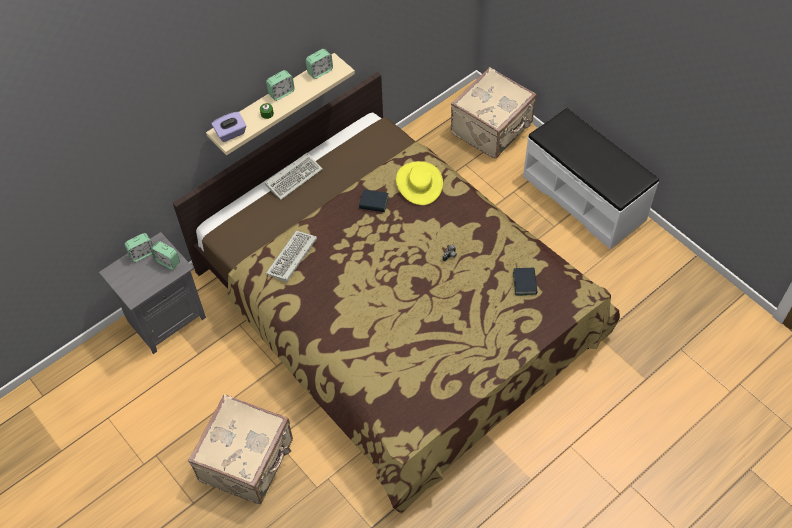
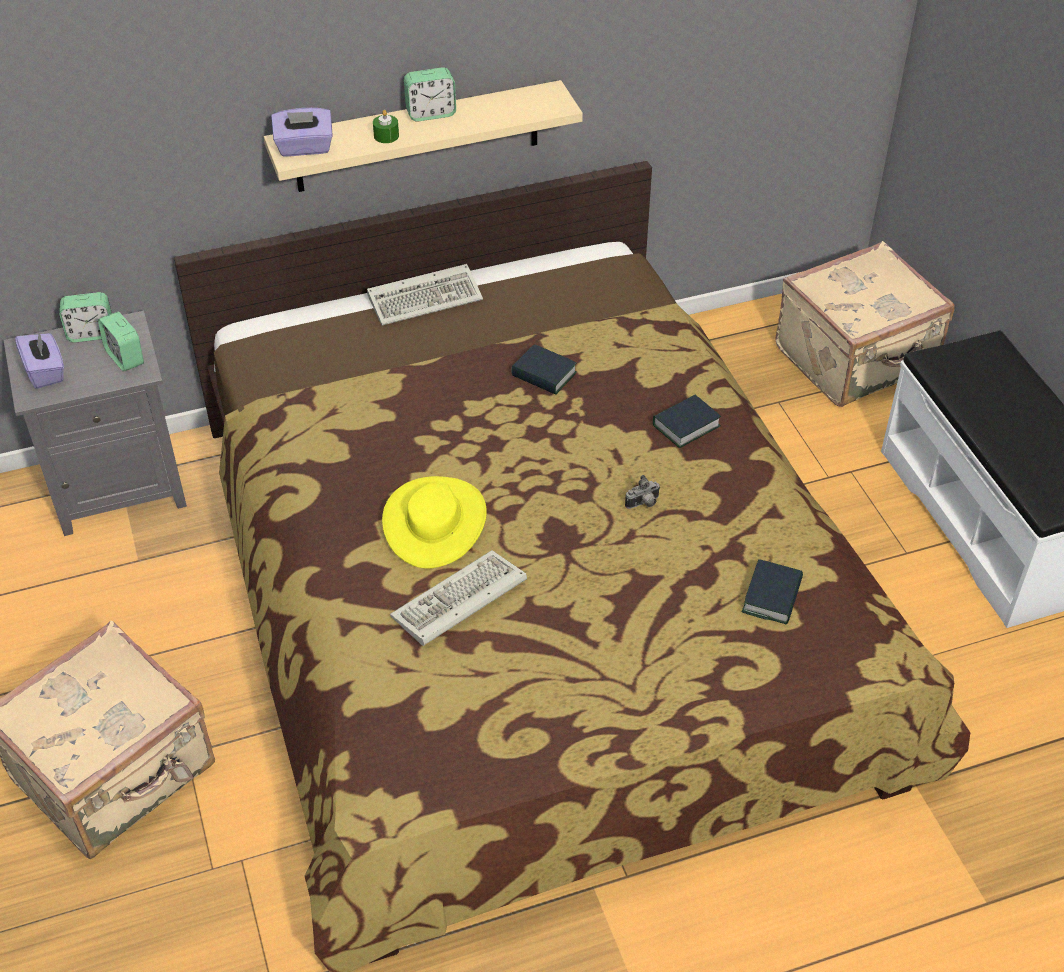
camera: 20 degrees right, 10 degrees down
(132, 282) = (45, 372): none -> purple tissue box
(292, 258) = (345, 420): keyboard -> keyboard (458, 603)
(320, 71) = (519, 100): alarm clock -> none
(419, 183) = (646, 367): yellow hat -> yellow hat (435, 522)
(451, 209) = (686, 425): none -> book

